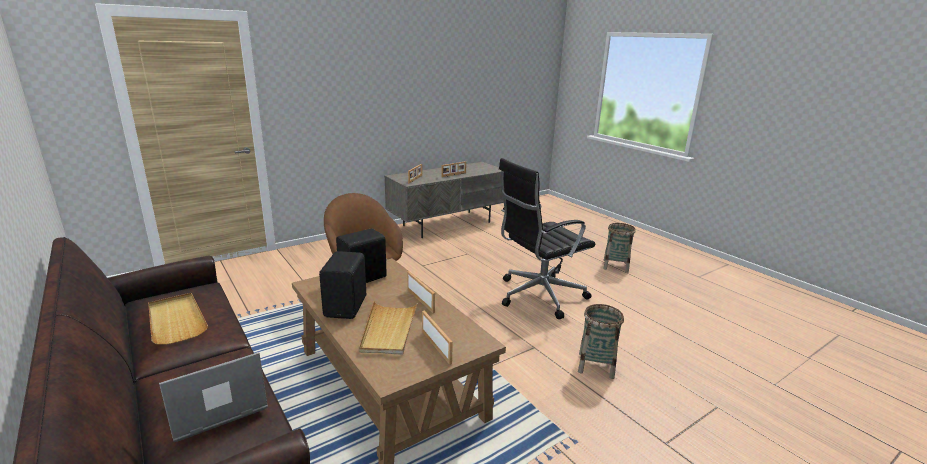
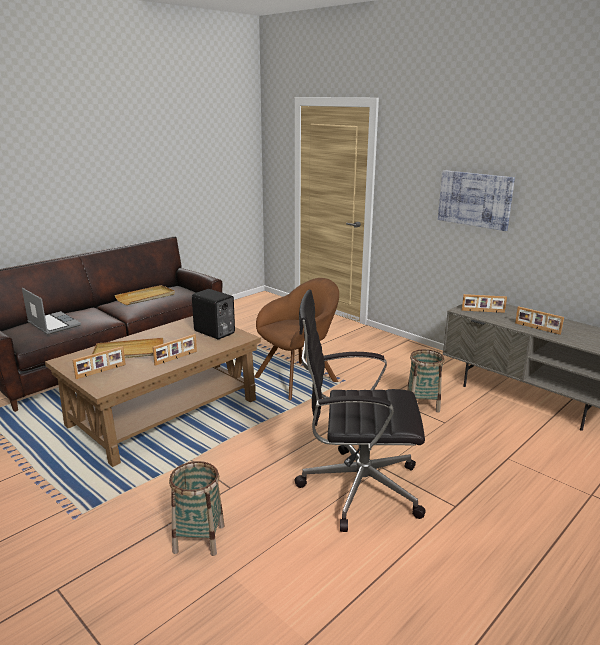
camera: 80 degrees right, 0 degrees up
(347, 307) = (164, 335): black speaker -> none
(367, 100) = (475, 199): none -> picture
(538, 295) = (357, 488): black office chair -> black office chair turned 45 degrees counterclockwise
(615, 266) = (530, 583): basket -> basket (422, 404)

